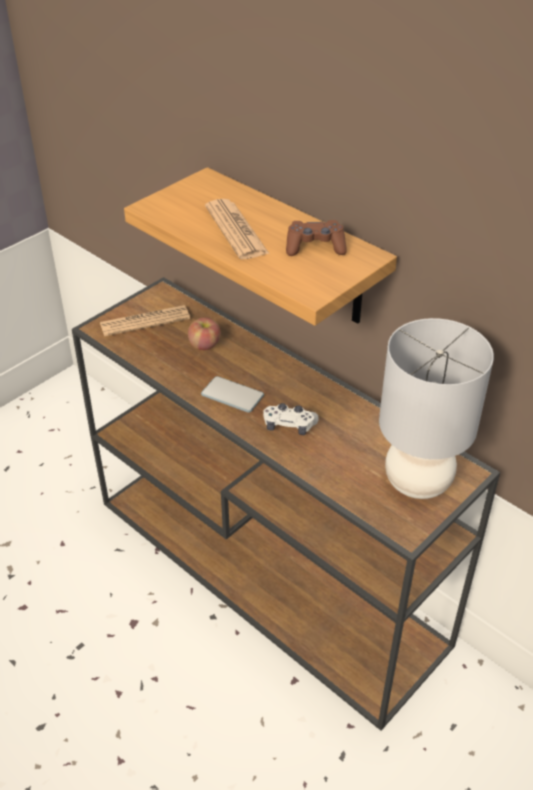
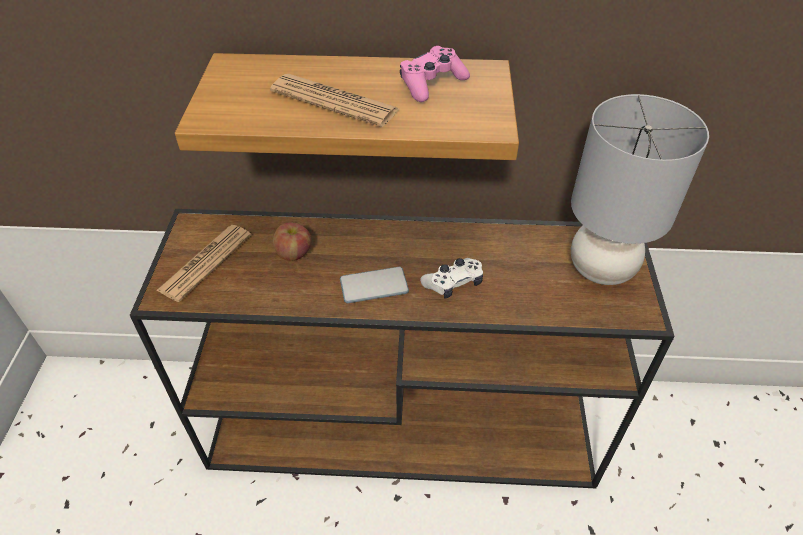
camera: 40 degrees left, 5 degrees up
(315, 247) = (432, 83): brown game controller -> pink game controller

